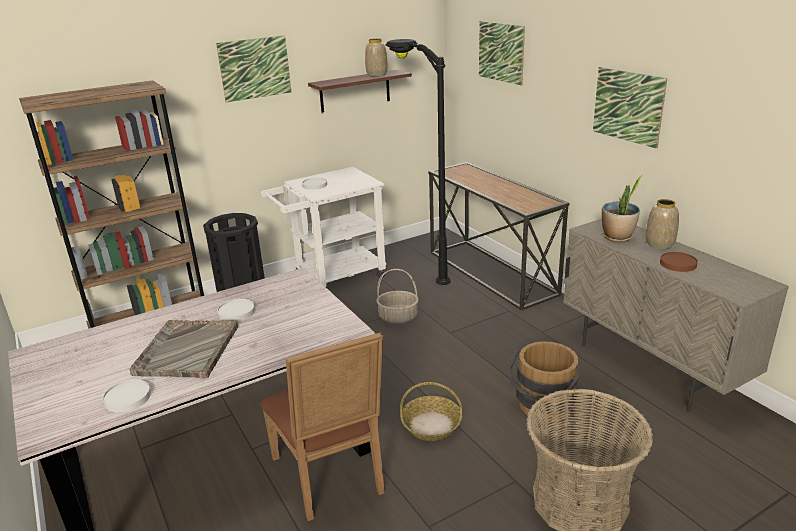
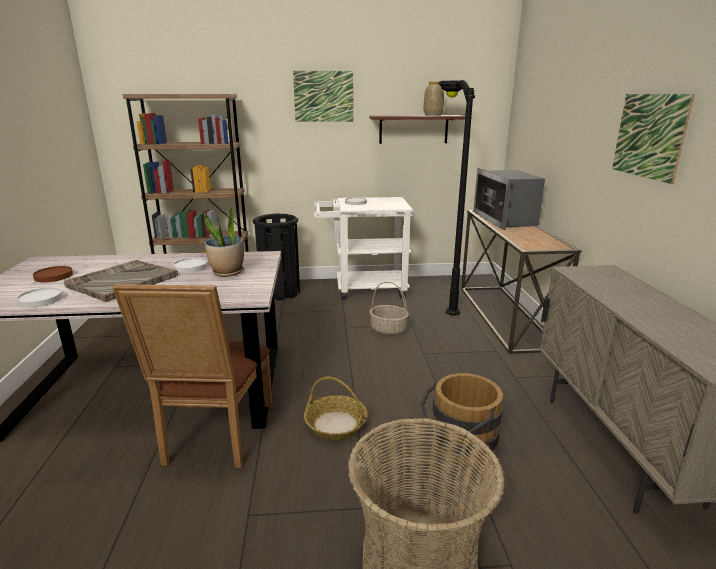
camera: 25 degrees right, 5 degrees down
(475, 177) = (505, 219): none -> microwave
(501, 52) = (548, 96): picture -> none
(617, 237) = (601, 283): potted plant -> potted plant (227, 272)
(659, 244) = (650, 298): vase -> none
(678, 264) = (655, 320): brown plate -> brown plate (53, 276)

